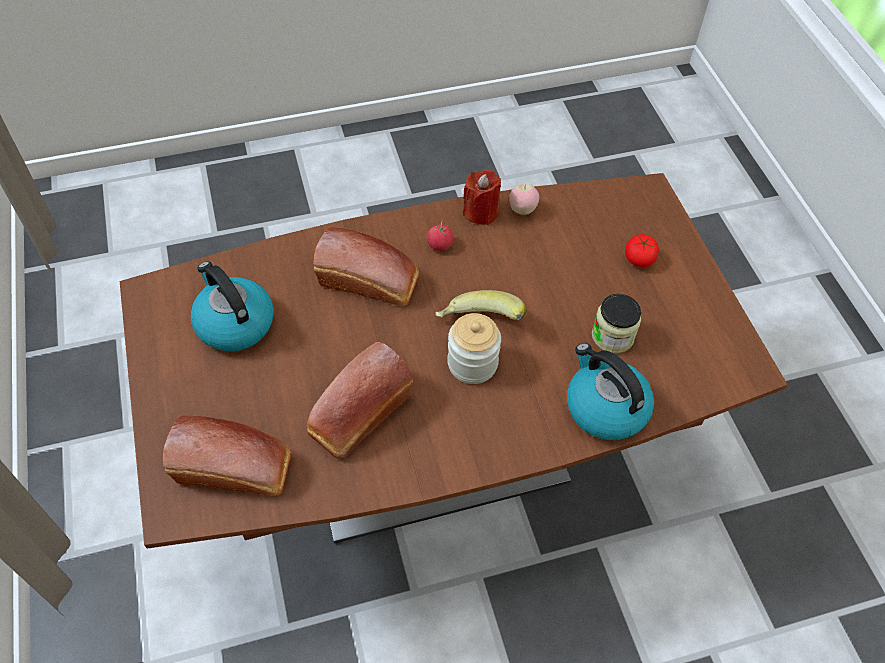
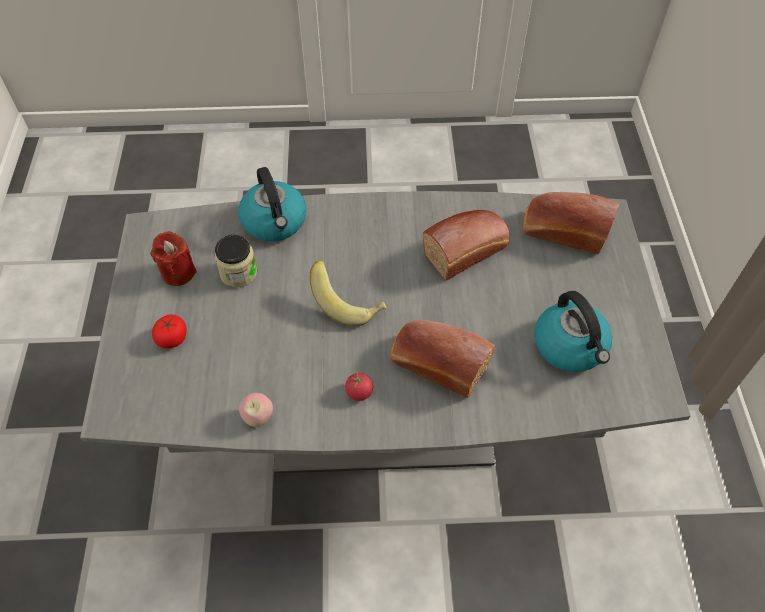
camera: 165 degrees left, 0 degrees up
(439, 460) = (382, 421): brown dining table -> grey dining table
(472, 363) = (365, 273): jar -> none
(481, 212) = (303, 424): red candle -> red candle (178, 272)

